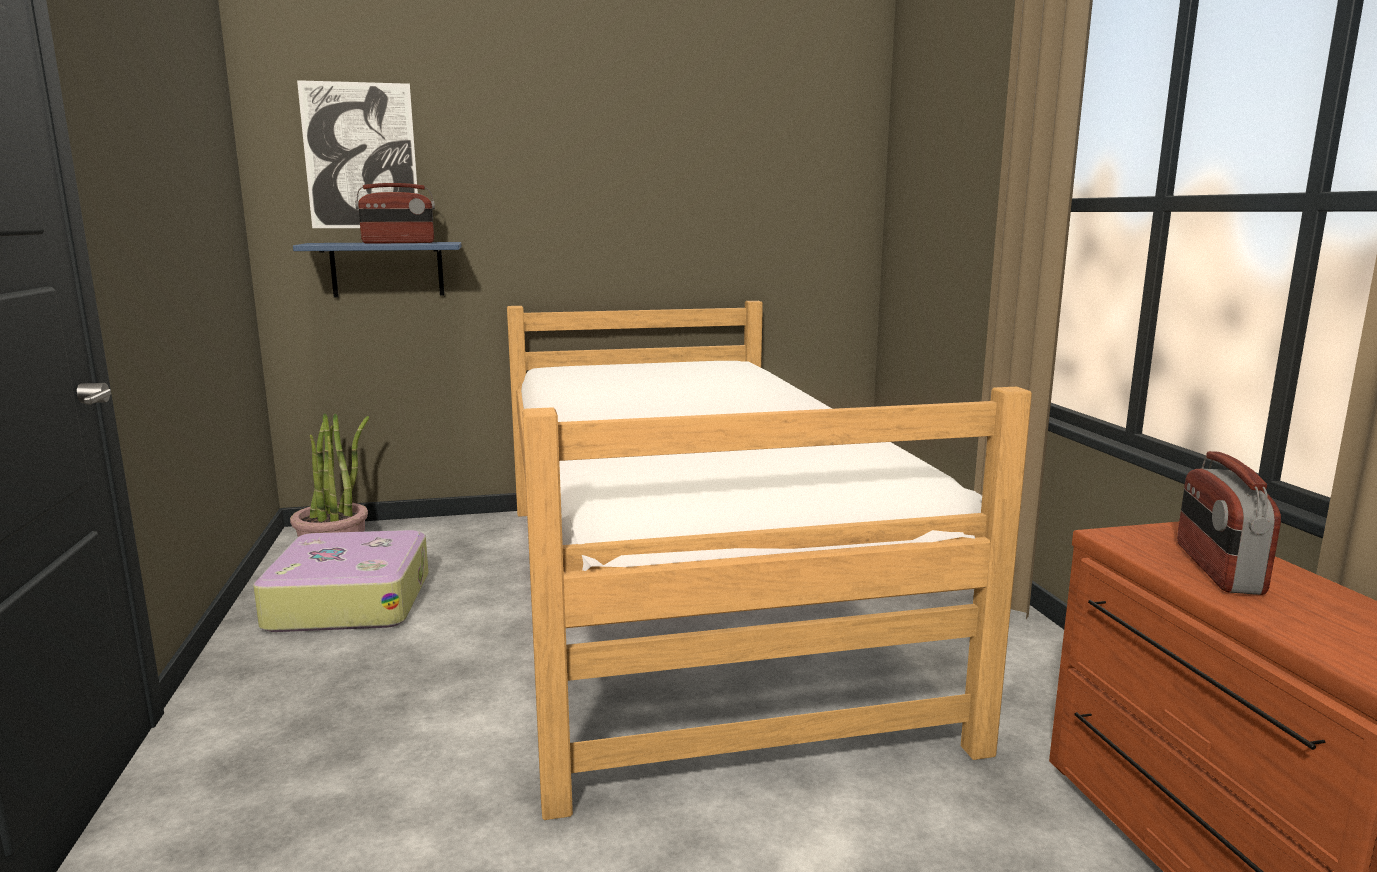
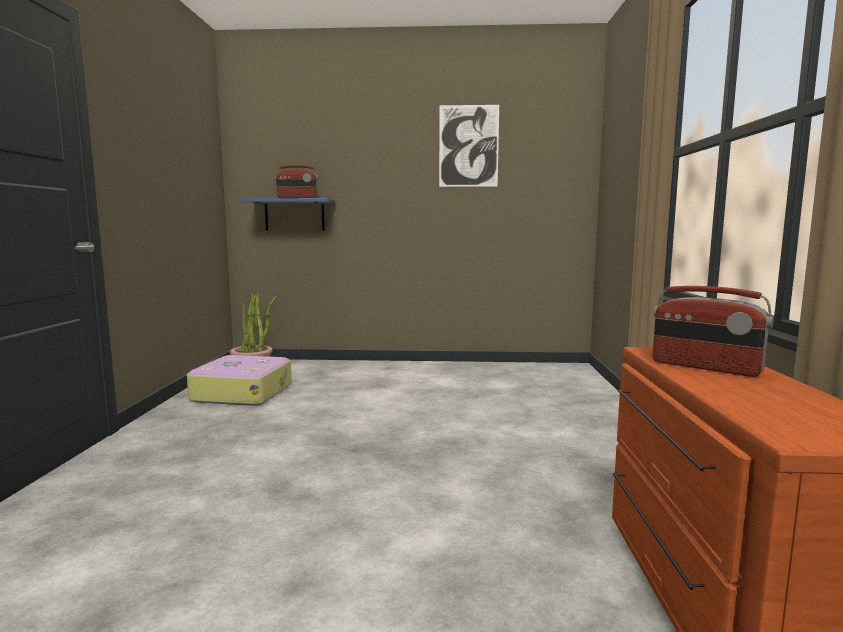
camera: 15 degrees right, 5 degrees down
(360, 156) = (283, 152): picture -> picture (468, 146)
(689, 599) = (431, 408): bed -> none
(1216, 568) = (705, 367): radio -> radio turned 75 degrees counterclockwise

